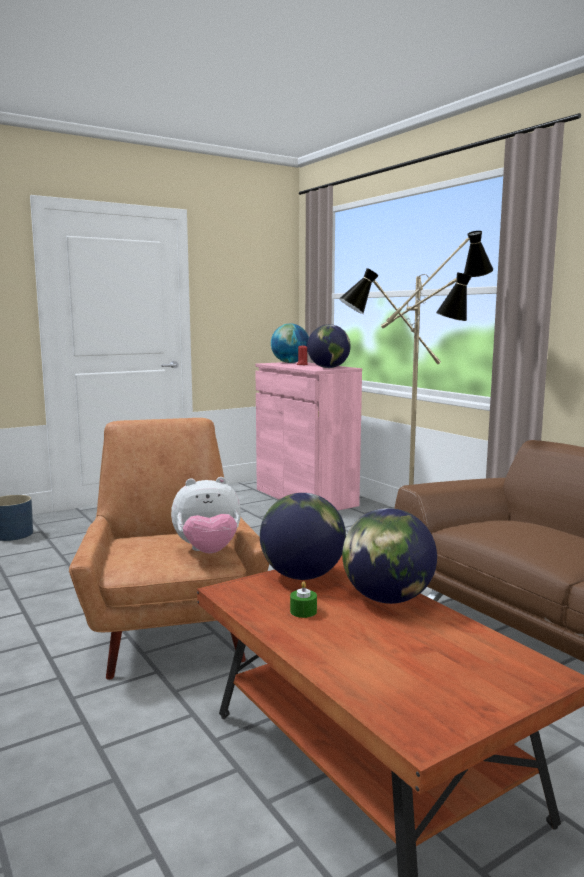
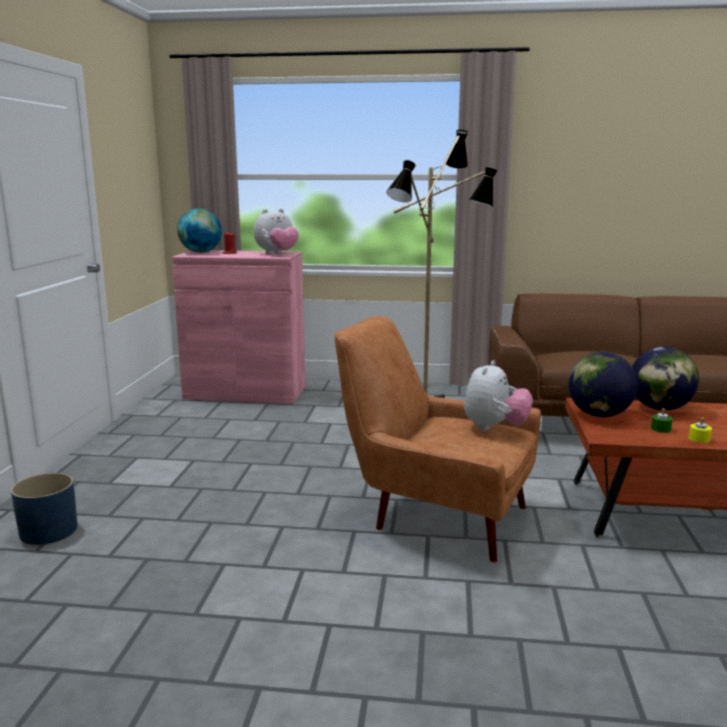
camera: 50 degrees left, 5 degrees up
(299, 637) = (699, 439): none -> yellow candle
(328, 368) = (277, 254): globe -> plush toy

